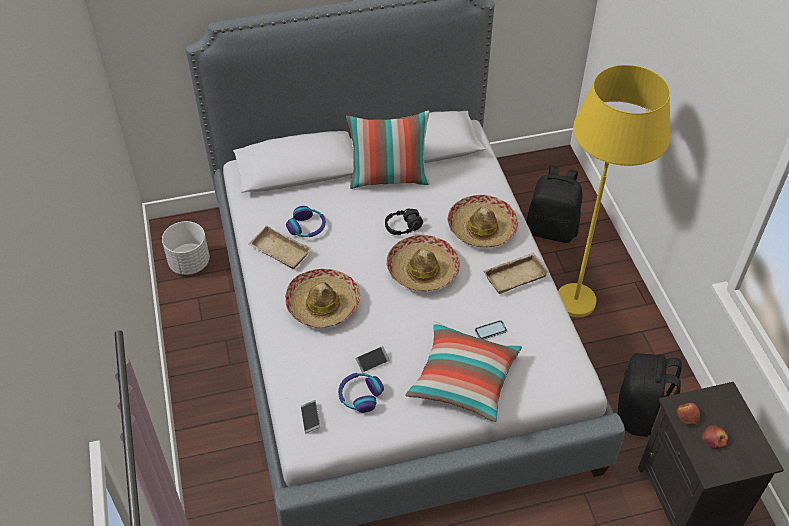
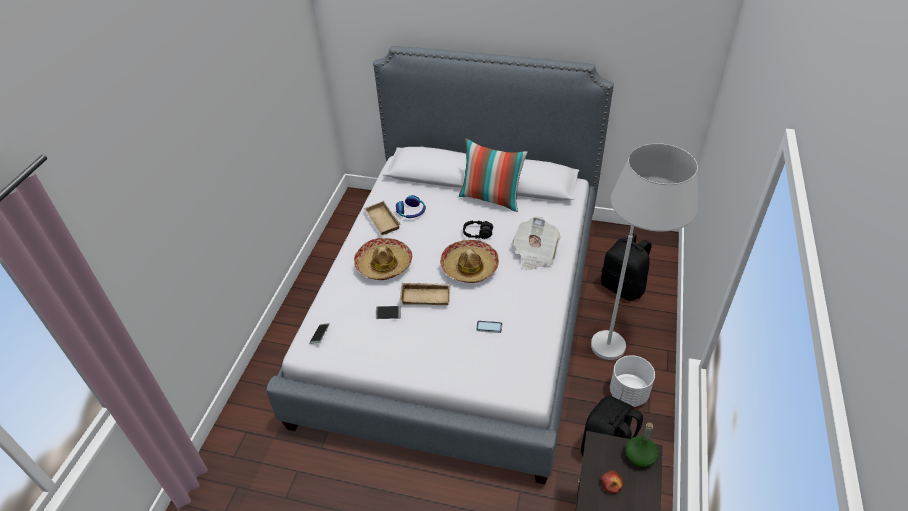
camera: 30 degrees right, 5 degrees down
(190, 263) = (353, 222): white planter -> white planter (628, 393)
(360, 395) = (363, 333): headphones -> none
(463, 380) = (444, 353): pillow -> none
(481, 228) = (535, 254): hat -> newspaper
(515, 275) = (536, 295): beige tray -> beige tray (426, 295)
(584, 286) = (623, 338): yellow floor lamp -> white floor lamp
(687, 417) = (600, 455): apple -> none
(721, 402) = (639, 457): none -> green bottle

